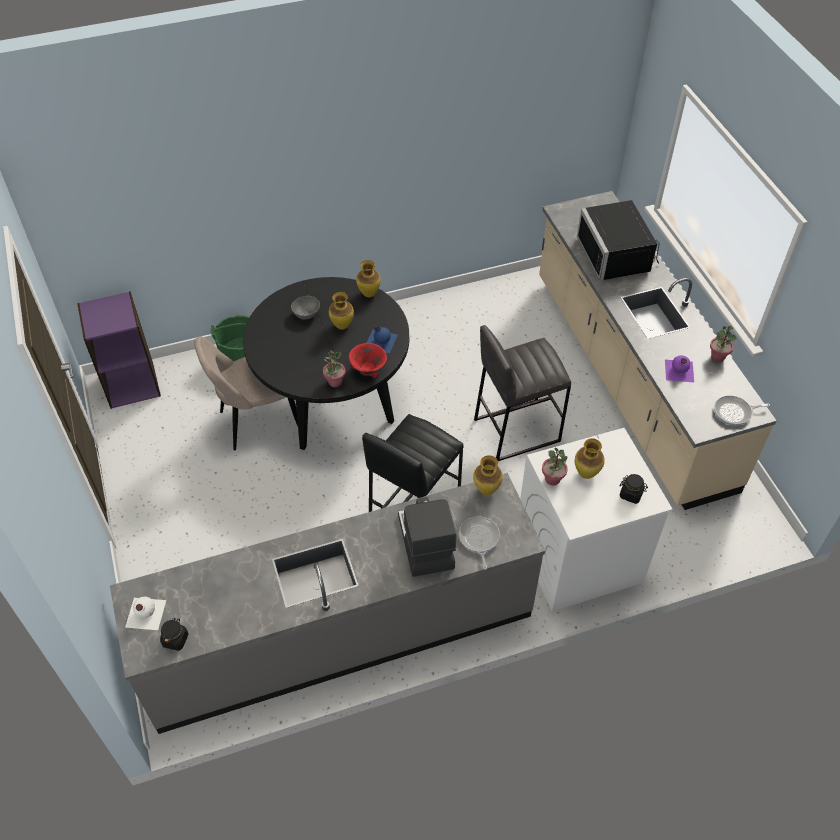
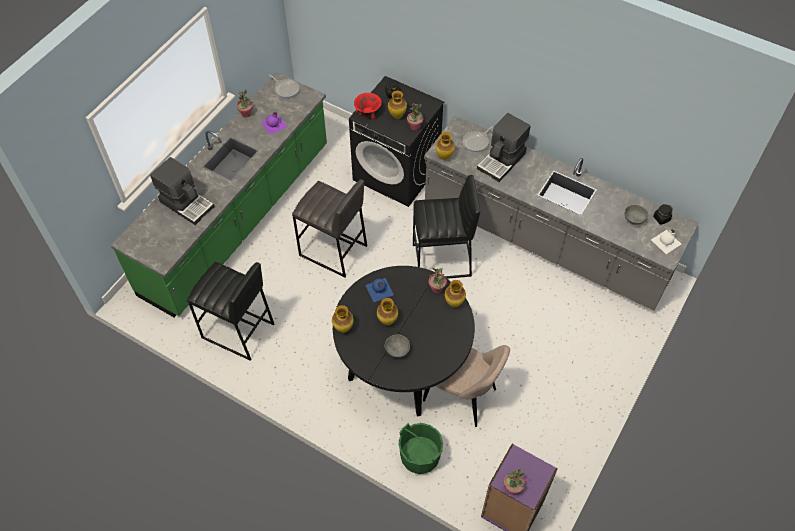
camera: 130 degrees left, 5 degrees up
(109, 301) = (512, 488): none -> potted plant
(206, 607) = (634, 220): none -> grey bowl
(304, 383) = (454, 303): none -> vase
(368, 370) = (410, 278): red bowl -> red bowl (368, 112)
(489, 313) = (238, 332): none -> black stool
(577, 558) = (397, 173): white washing machine -> black washing machine
(618, 255) = (187, 203): black microwave -> coffee machine
(629, 380) = (238, 219): beige counter -> green counter

